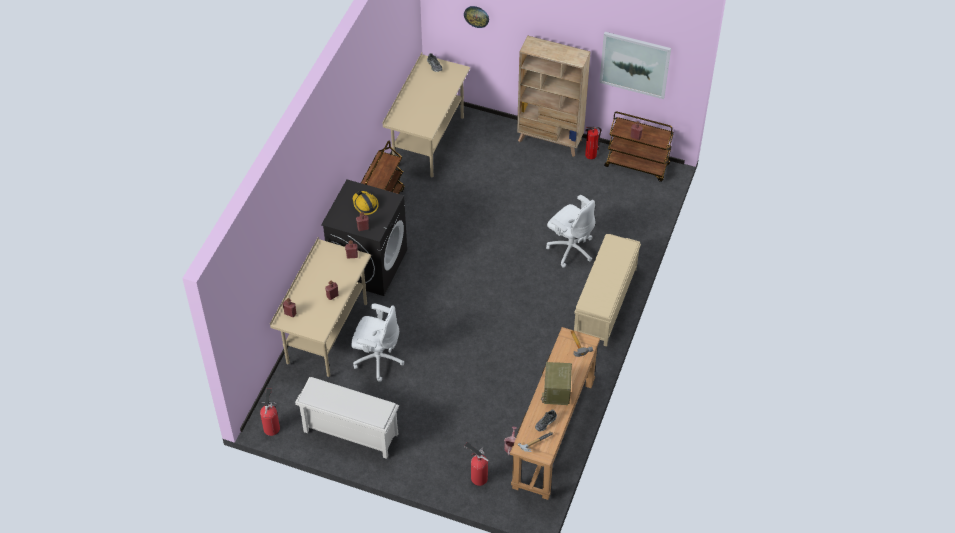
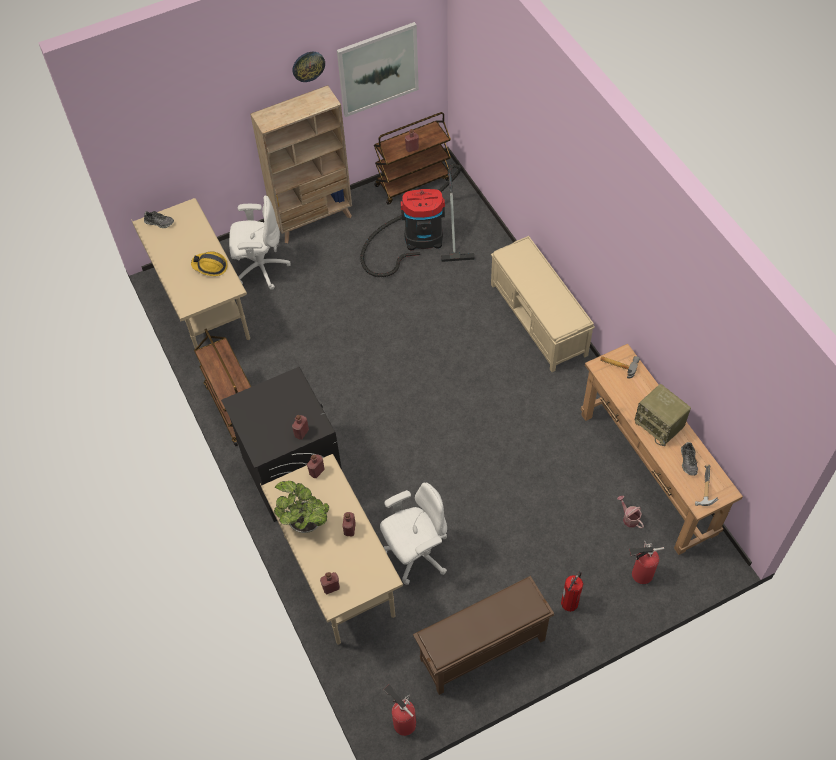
camera: 45 degrees left, 5 degrees up
(317, 273) = (304, 521): none -> potted plant
(349, 433) = (481, 651): white shoe rack -> brown shoe rack
(365, 204) = (273, 408): hard hat -> hard hat (210, 266)
(476, 16) = (179, 131): wall clock -> wall clock (308, 66)
(570, 248) = (451, 298): white office chair -> white office chair (260, 268)
(591, 155) = (364, 204): fire extinguisher -> fire extinguisher (569, 602)
(596, 200) = (419, 239): none -> vacuum cleaner

